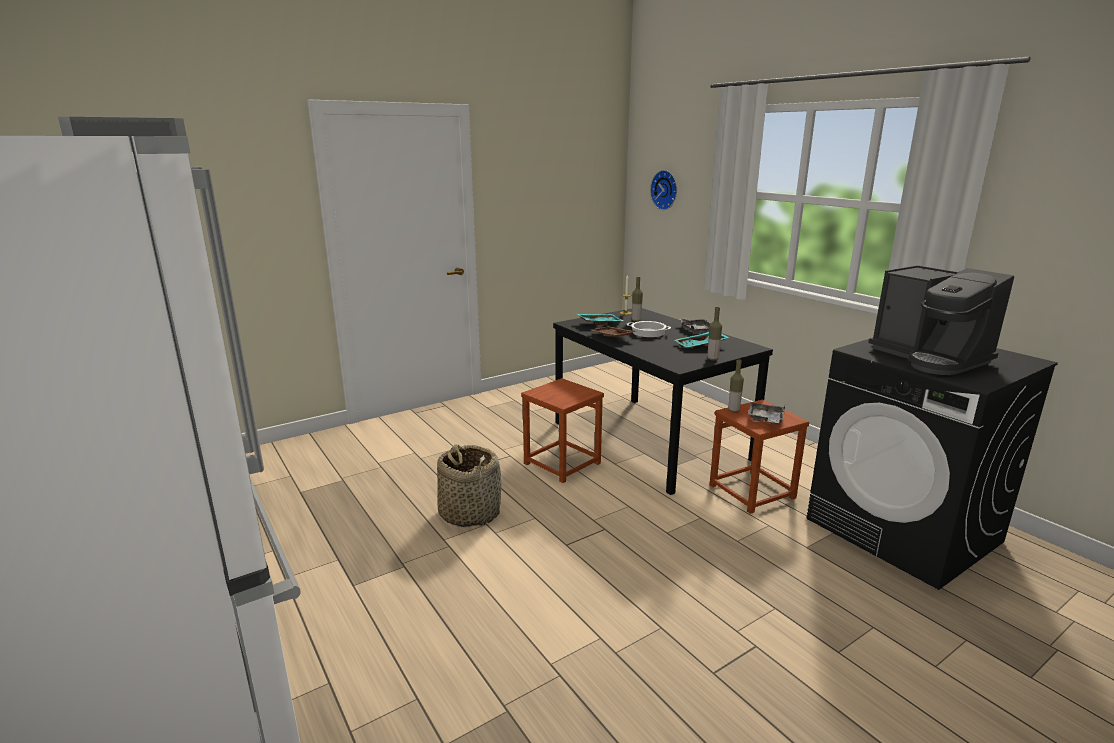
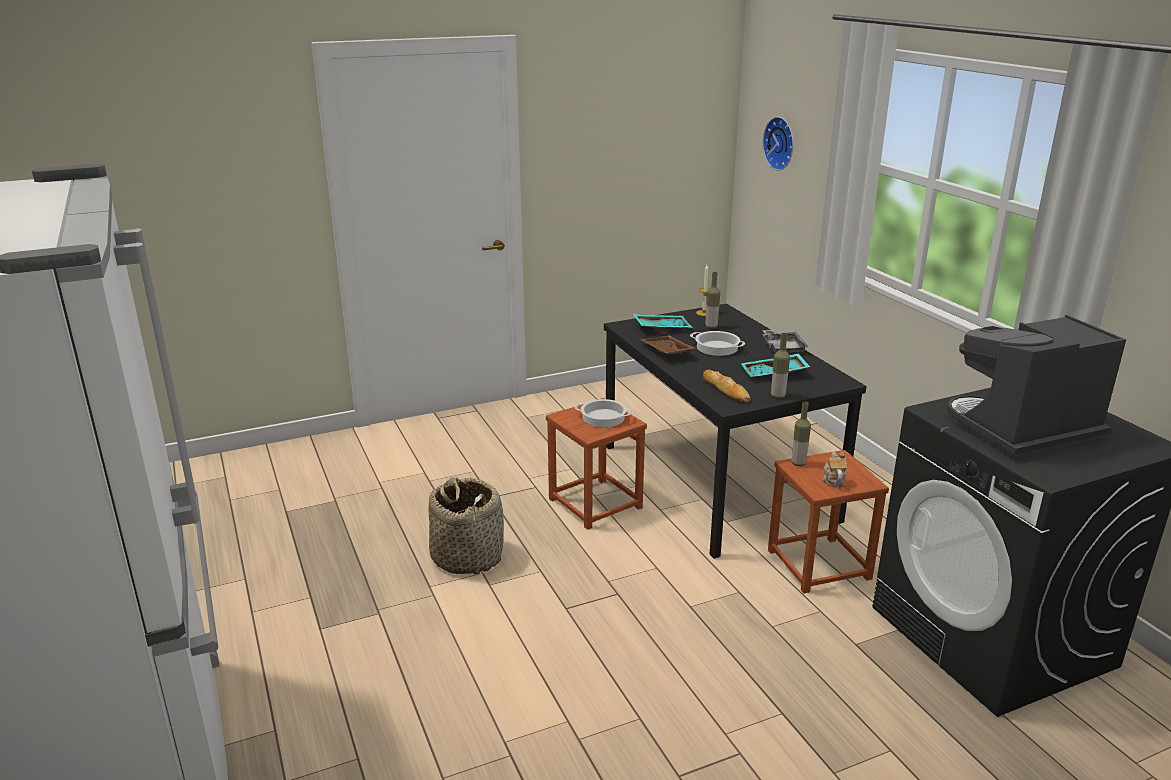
camera: 10 degrees right, 5 degrees up
(568, 391) = (603, 417): none -> cooking pot
(670, 357) = (725, 390): none -> bread
(765, 419) = (833, 479): grey tray -> teapot
(930, 358) = (1021, 431): coffee machine -> coffee machine turned 90 degrees clockwise

